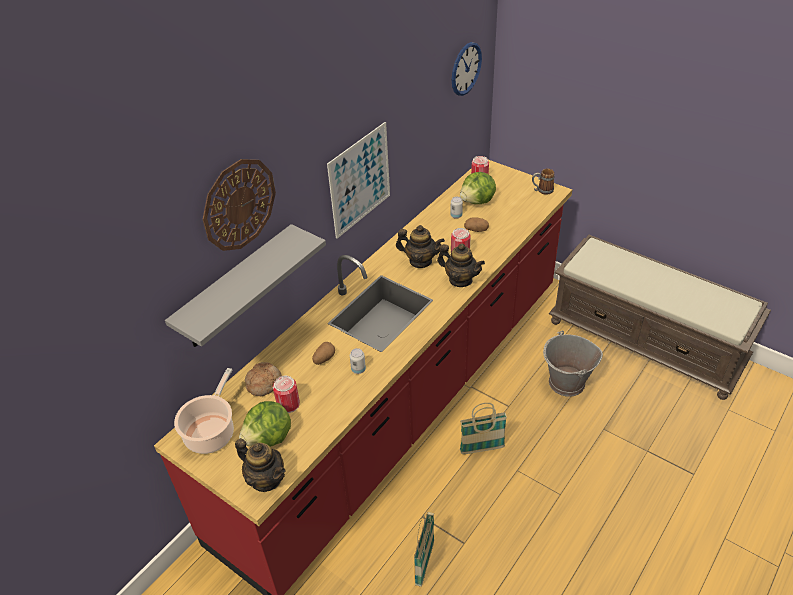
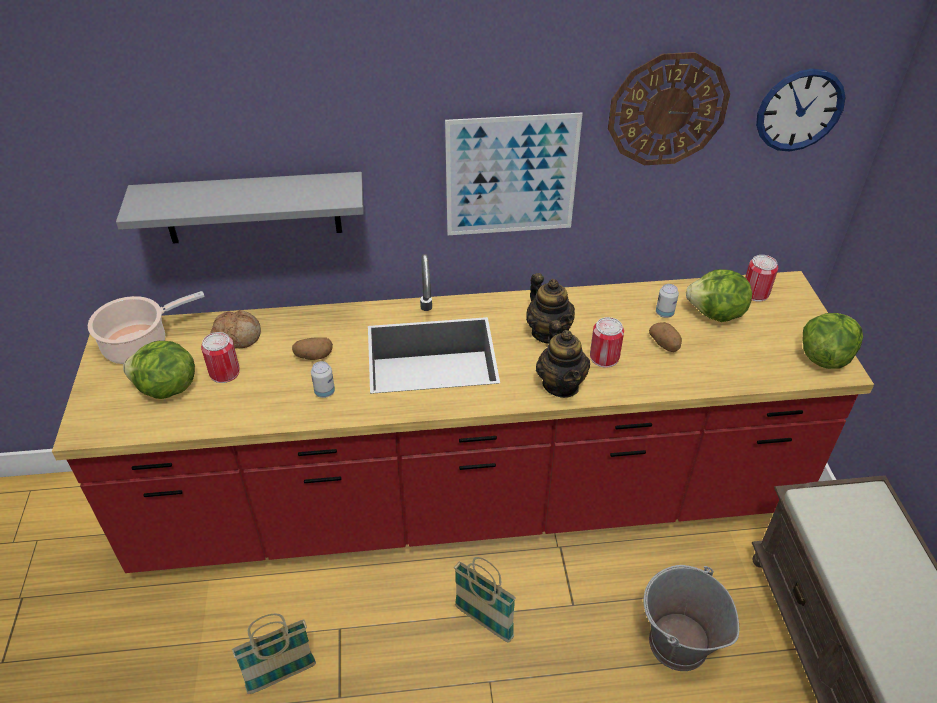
camera: 45 degrees right, 0 degrees up
(239, 204) = (267, 99): wall clock -> wall clock (667, 110)
(266, 479) = (109, 422): teapot -> none
(542, 190) = (824, 357): mug -> lettuce

